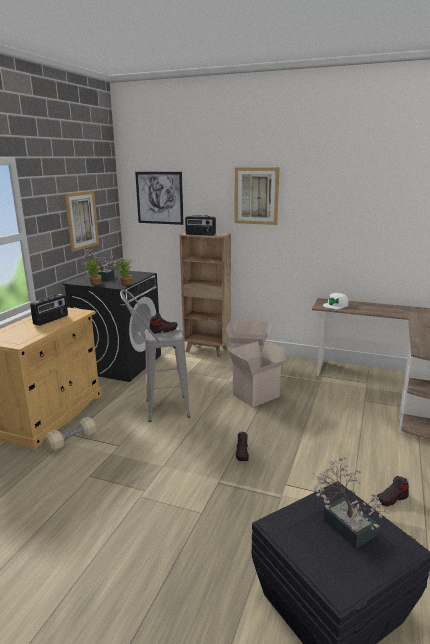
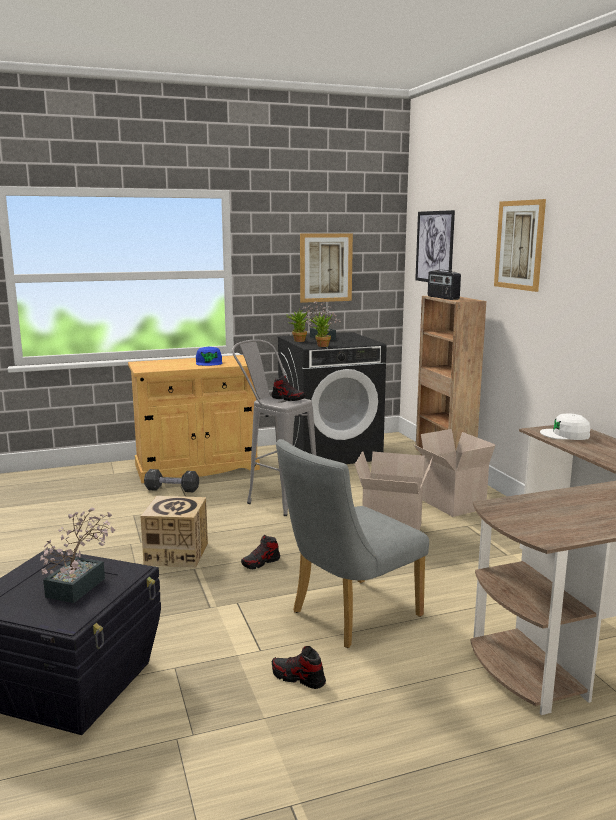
camera: 50 degrees right, 5 degrees down
(51, 320) = (209, 362): radio -> blue cap
(72, 441) = (172, 489): beige dumbbell -> black dumbbell
(186, 481) = (176, 554): none -> cardboard box
(339, 453) = (348, 616): none -> grey chair

